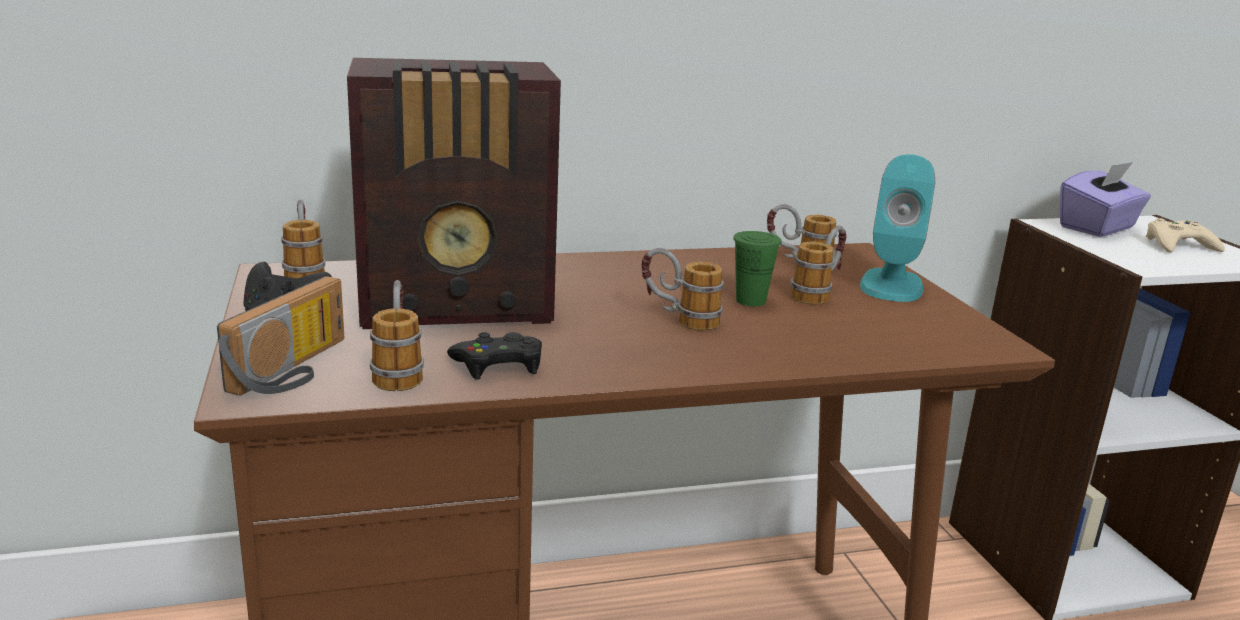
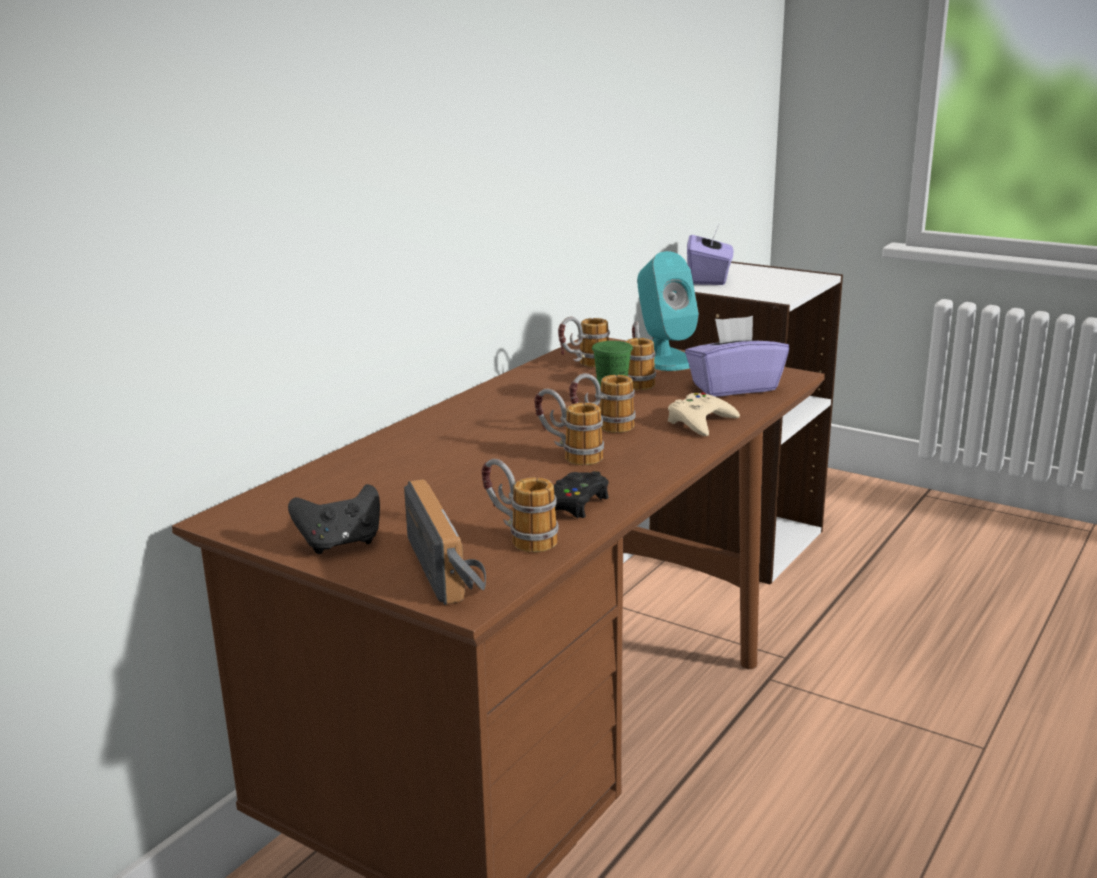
camera: 40 degrees left, 0 degrees up
(304, 271) = (250, 506): mug -> mug (568, 455)
(460, 306) = (444, 480): radio -> none
(906, 334) = (734, 387): none -> purple tissue box
(1179, 245) = (767, 277): beige game controller -> beige game controller (700, 422)

